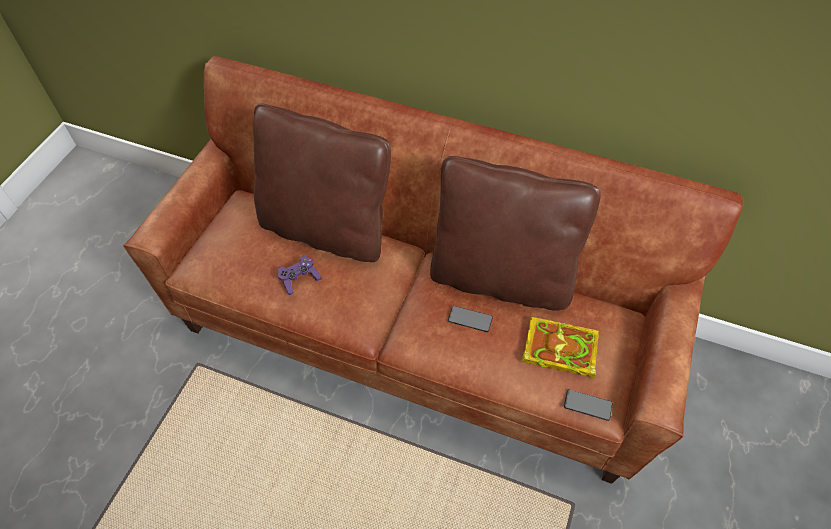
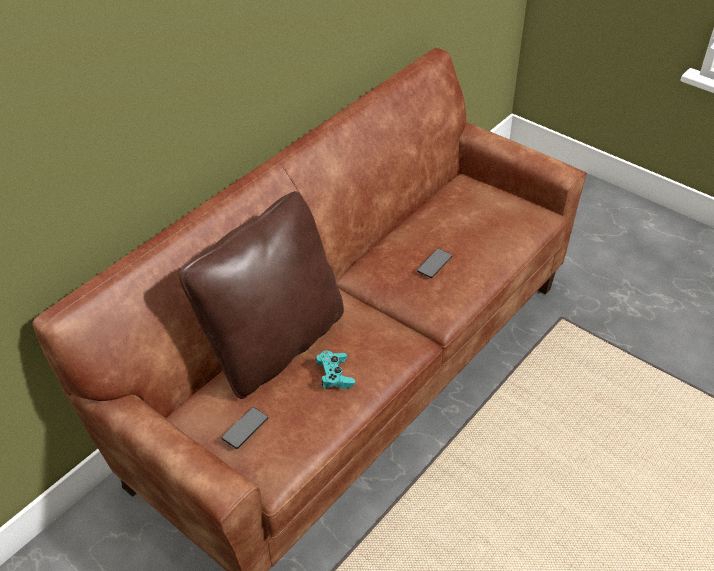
camera: 70 degrees left, 10 degrees down
(299, 279) = (335, 375): purple game controller -> turquoise game controller
(501, 277) = (394, 236): brown pillow -> none
(558, 349) = (484, 220): book -> none
(587, 405) = (538, 220): phone -> phone (245, 428)

